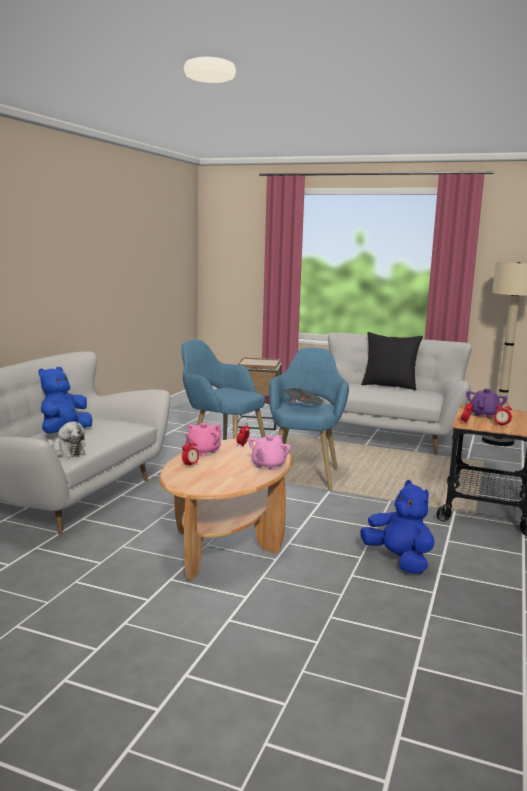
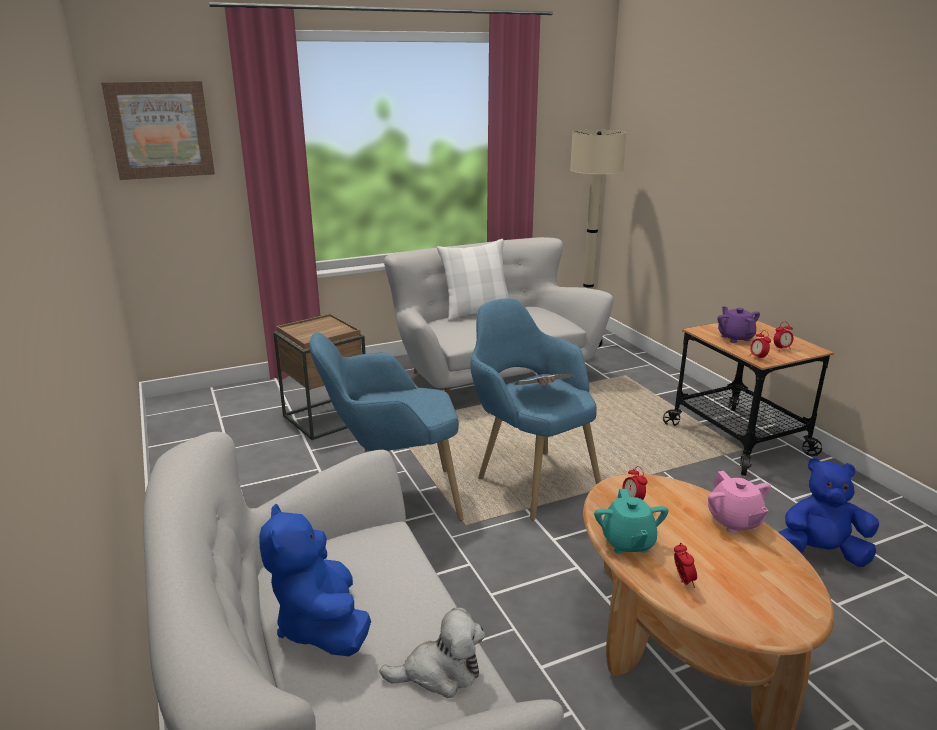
camera: 45 degrees left, 10 degrees up
(203, 452) = (628, 542): pink teapot -> turquoise teapot
(229, 242) = (160, 130): none -> picture
(389, 386) = (476, 312): black pillow -> white pillow

